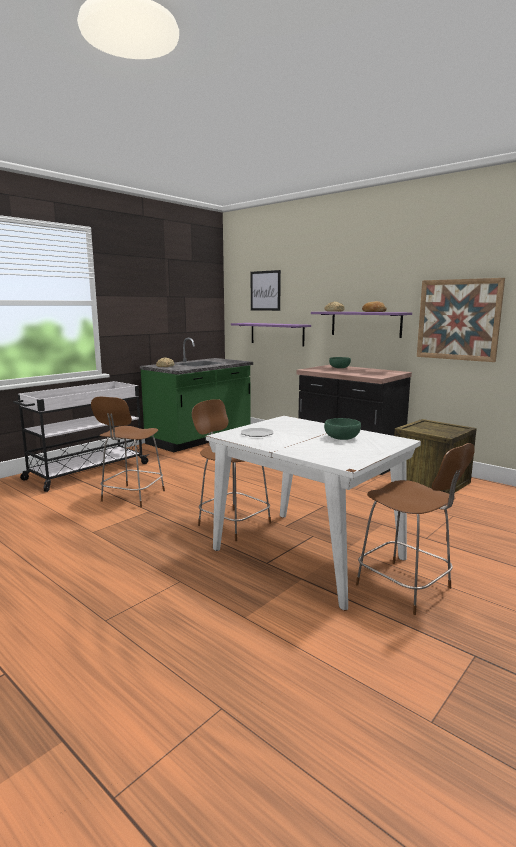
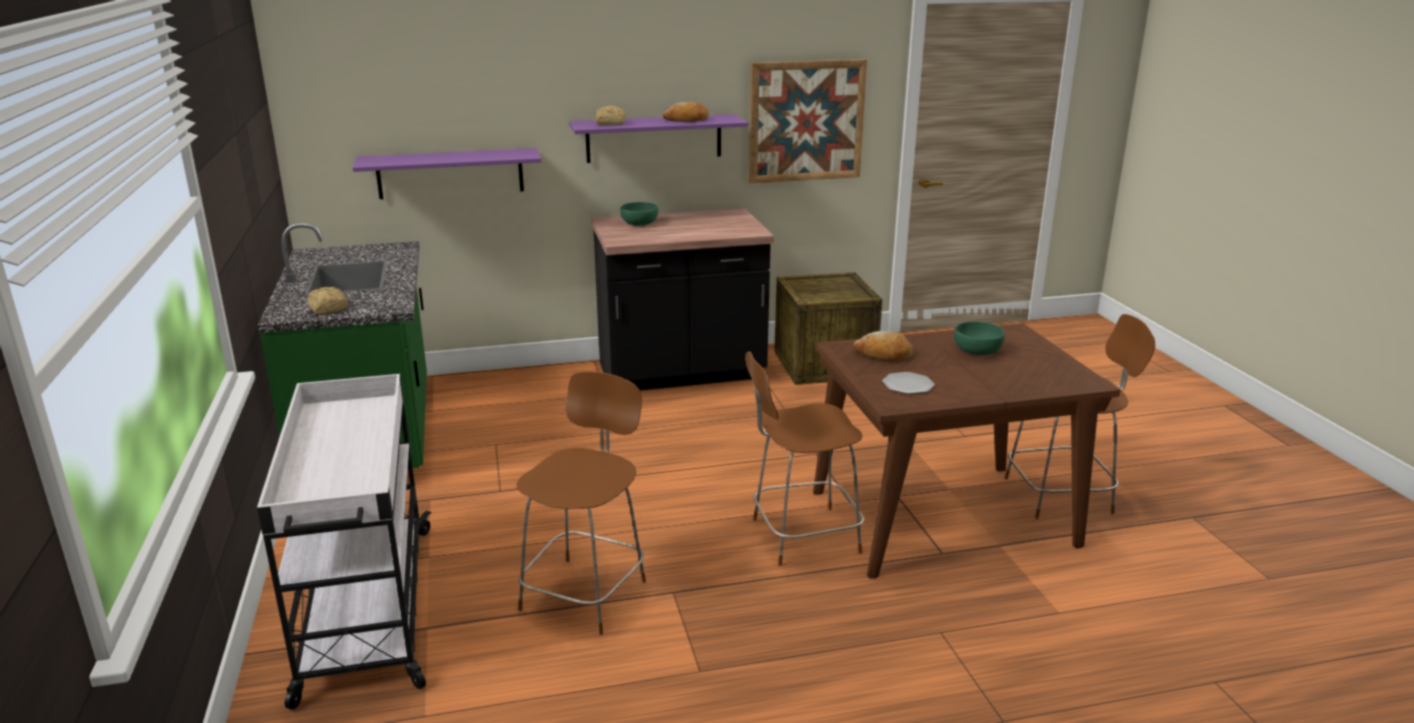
camera: 55 degrees left, 10 degrees up
(132, 496) = (586, 592): brown chair -> brown chair turned 120 degrees counterclockwise
(265, 290) = (406, 84): picture -> none
(292, 425) = (883, 354): none -> bread
(309, 554) = (944, 517): white dining table -> brown dining table

